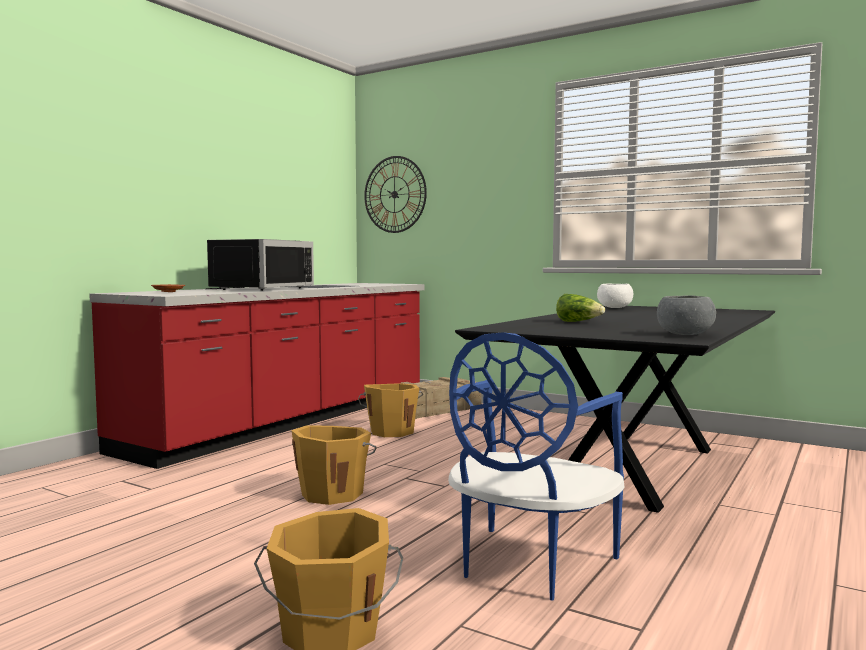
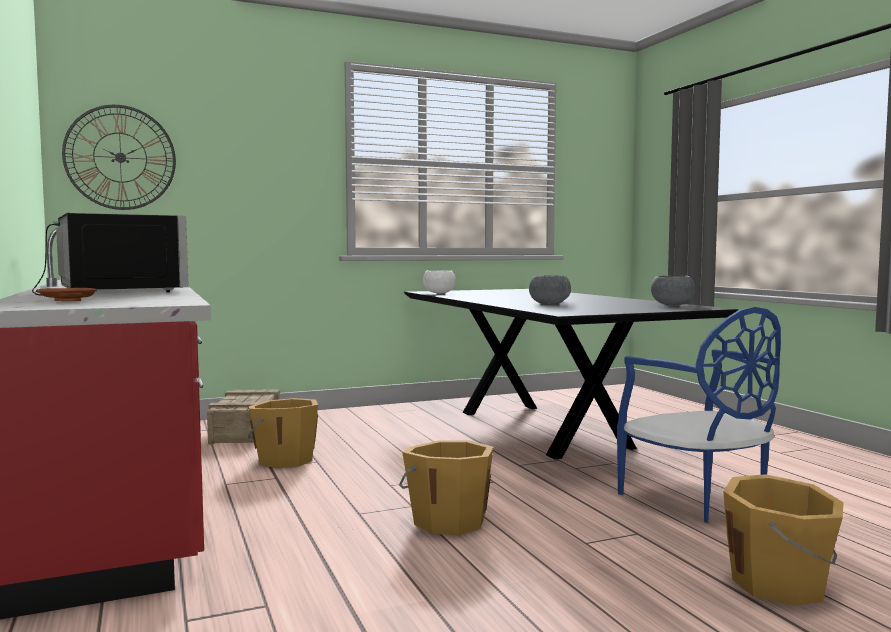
camera: 55 degrees left, 0 degrees up
(579, 322) = (549, 304): lettuce -> grey bowl

